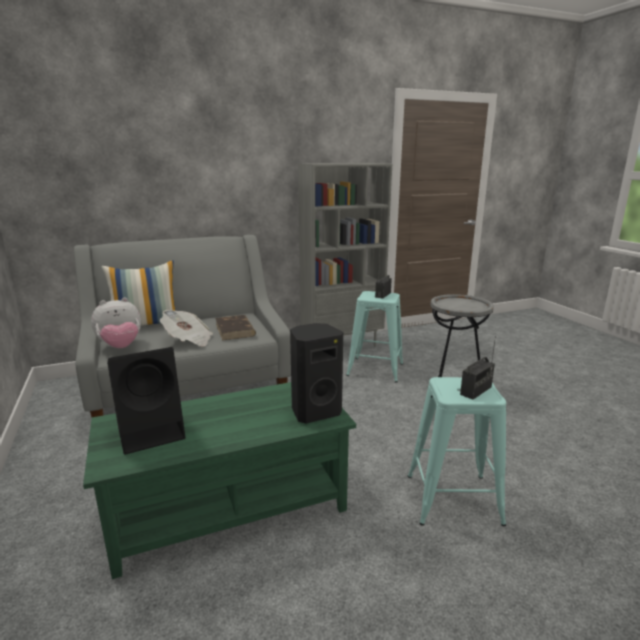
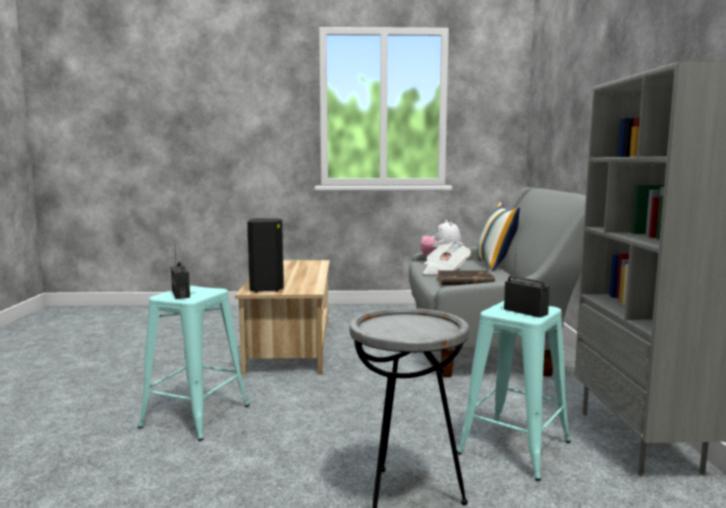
camera: 110 degrees right, 10 degrees down
(153, 431) = (296, 266): black speaker -> none
(229, 506) = (291, 345): green coffee table -> beige coffee table

